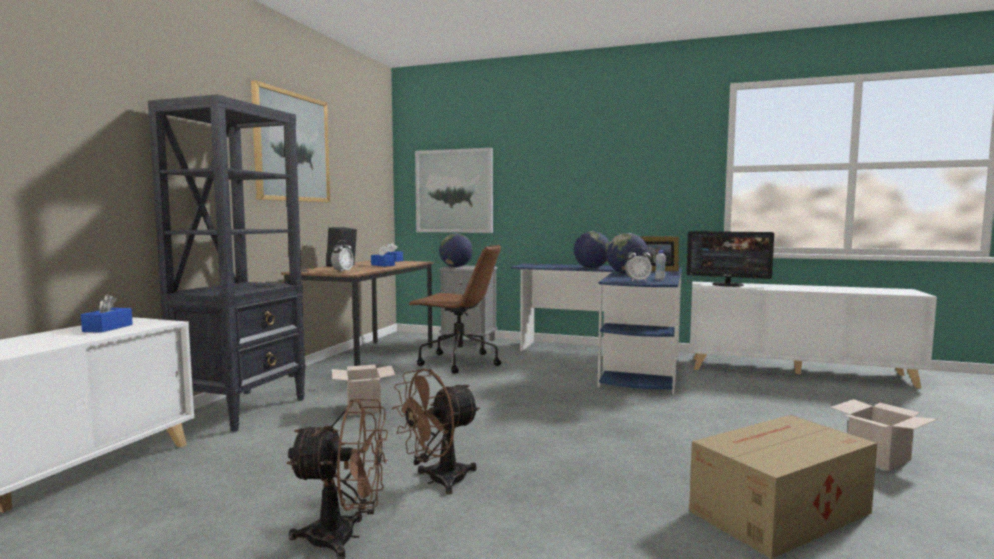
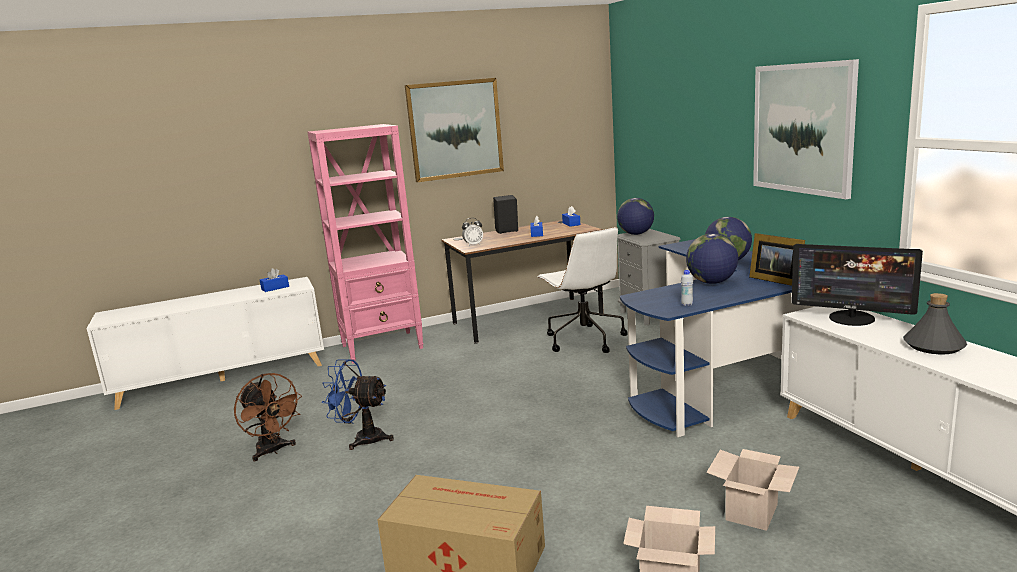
camera: 50 degrees right, 10 degrees up
(243, 409) = (383, 347): black bookcase -> pink bookcase
(364, 408) = (437, 367): cardboard box -> cardboard box (752, 513)
(438, 481) = (362, 439): brown fan -> blue fan
(454, 191) = (652, 145): picture -> picture (803, 128)
(457, 362) = (584, 339): brown office chair -> white office chair
(637, 281) = (657, 302): alarm clock -> none
(728, 284) = (852, 318): monitor -> monitor turned 45 degrees counterclockwise
(798, 287) = (933, 346): none -> grey bottle

